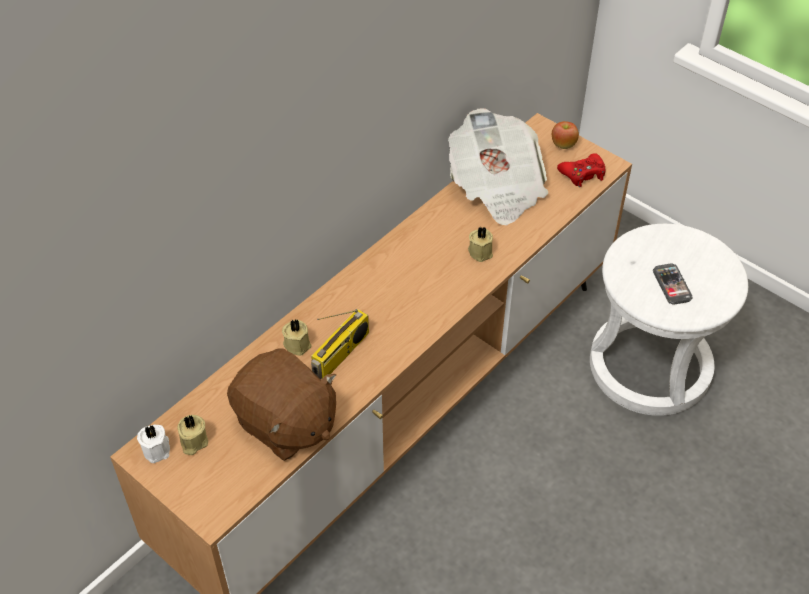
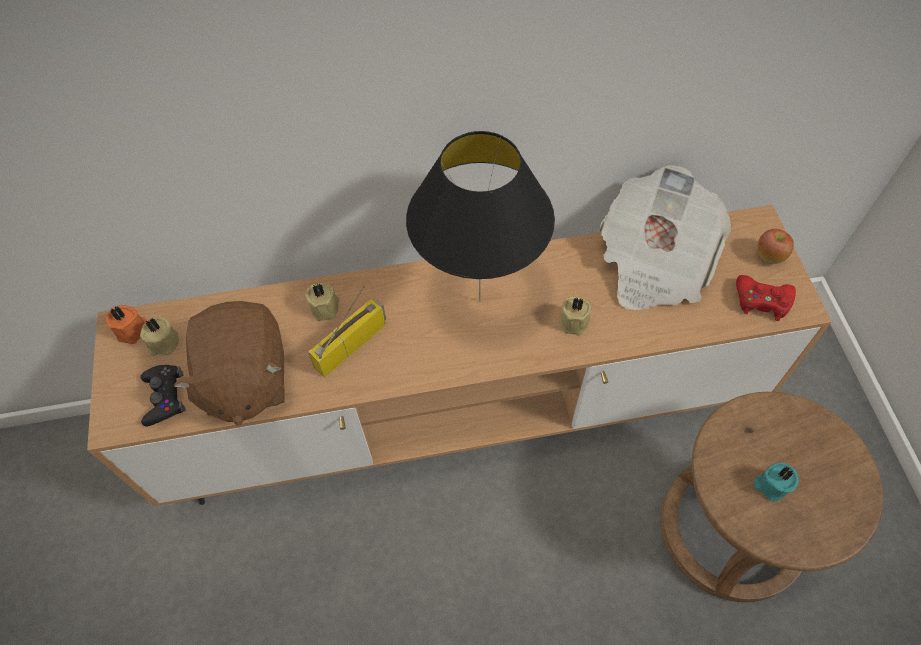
camera: 40 degrees right, 10 degrees up
(157, 449) = (133, 330): white candle -> orange candle
(234, 474) = (164, 397): none -> black game controller
(341, 355) = (351, 344): radio -> radio turned 150 degrees clockwise
(405, 275) = (480, 301): none -> black table lamp
(650, 366) = (731, 529): white stool -> brown stool
(672, 285) = (771, 485): phone -> turquoise candle

